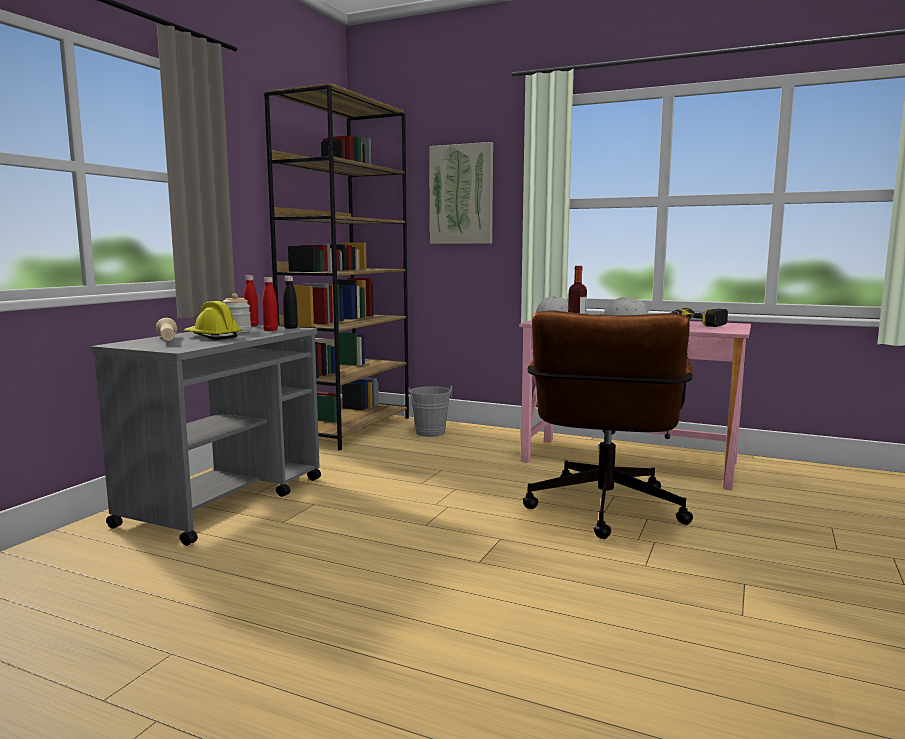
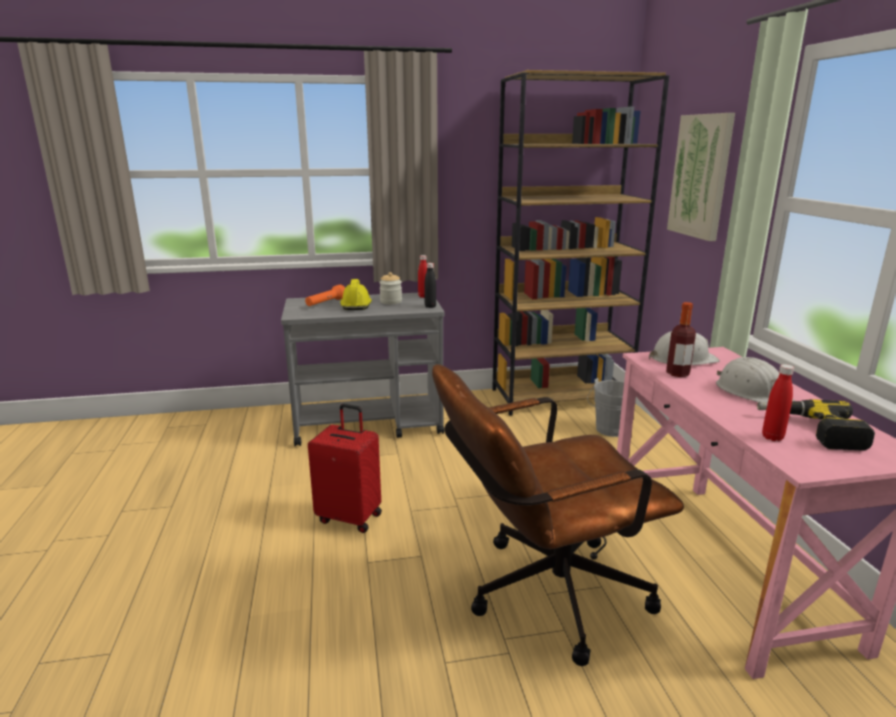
camera: 55 degrees right, 10 degrees up
(167, 340) = (325, 303): beige flashlight -> orange flashlight
(270, 330) = (409, 306): red bottle -> red bottle (772, 437)
(392, 551) = (350, 517): none -> red suitcase

